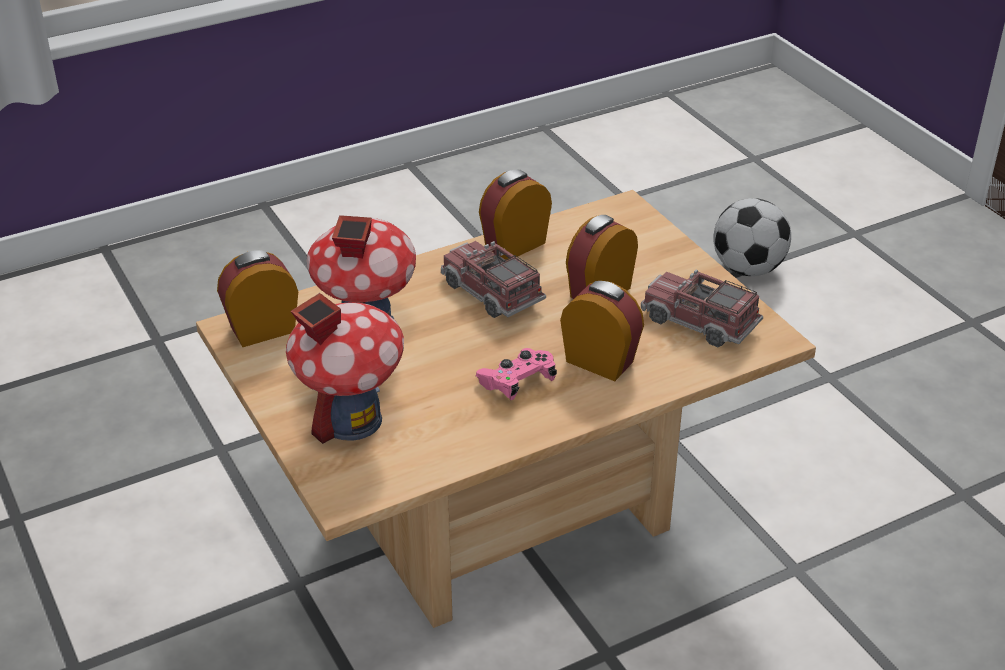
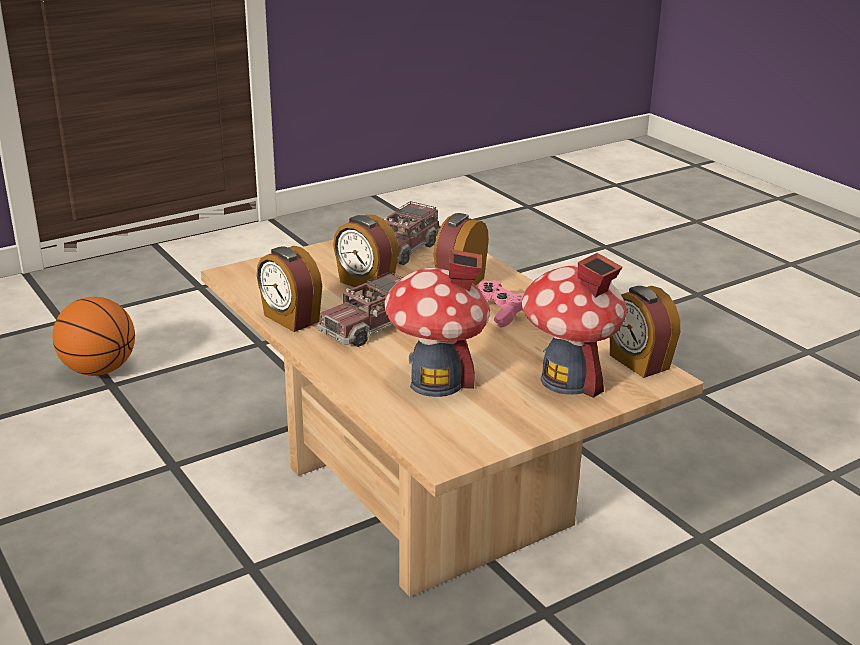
camera: 95 degrees left, 10 degrees down
(262, 329) = (443, 440): alarm clock -> alarm clock (638, 362)
(748, 269) = (99, 370): football -> basketball

